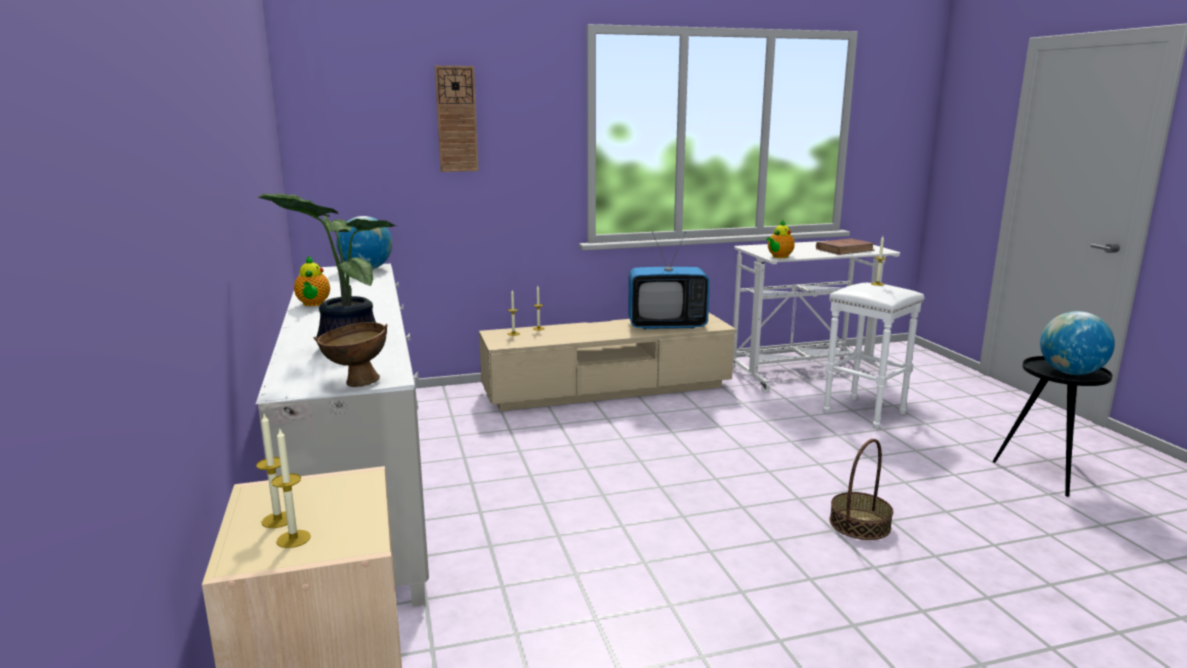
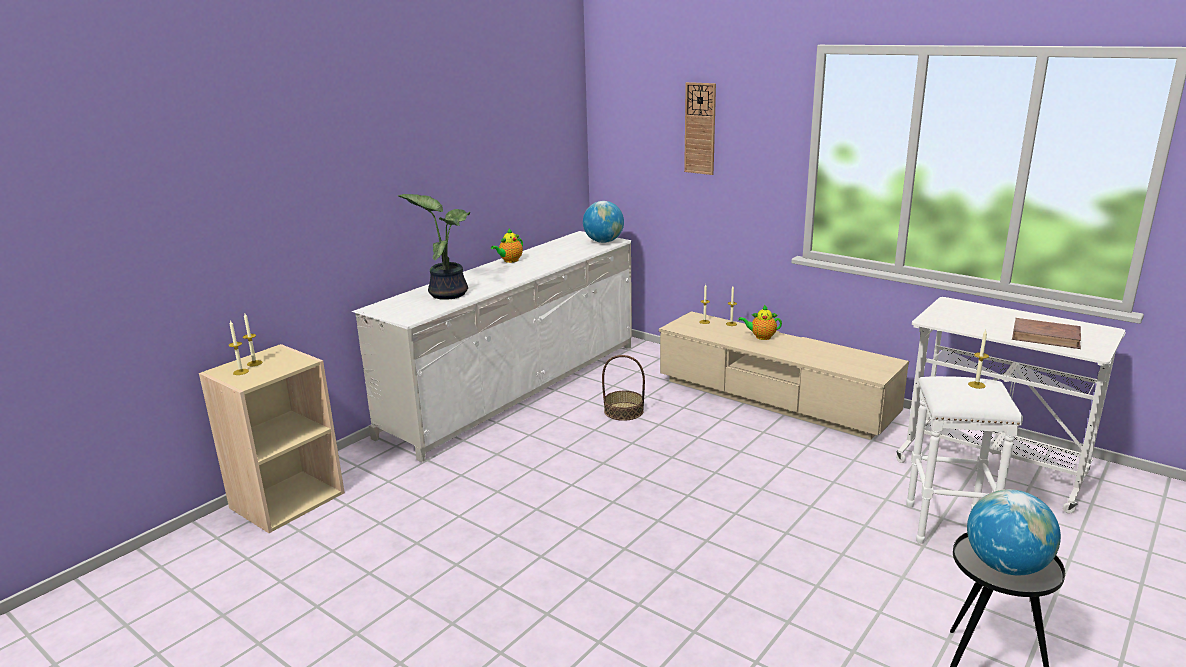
camera: 55 degrees right, 5 degrees up
(355, 382) = (395, 315): brown bowl -> none
(667, 325) = (832, 358): television -> none
(779, 257) = (934, 321): teapot -> teapot (761, 337)
(859, 524) = (700, 580): basket -> basket (623, 411)

